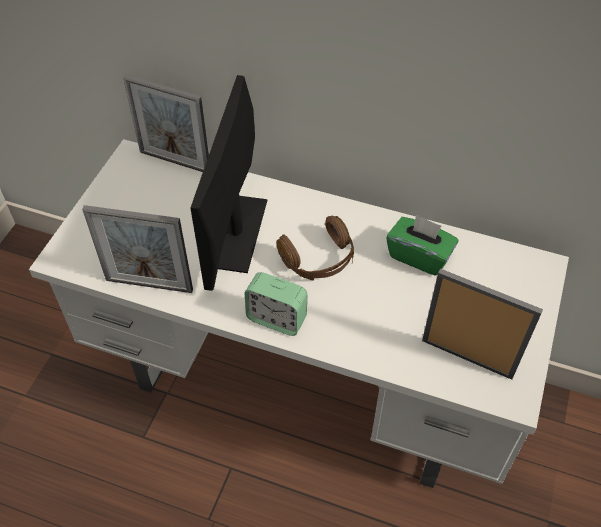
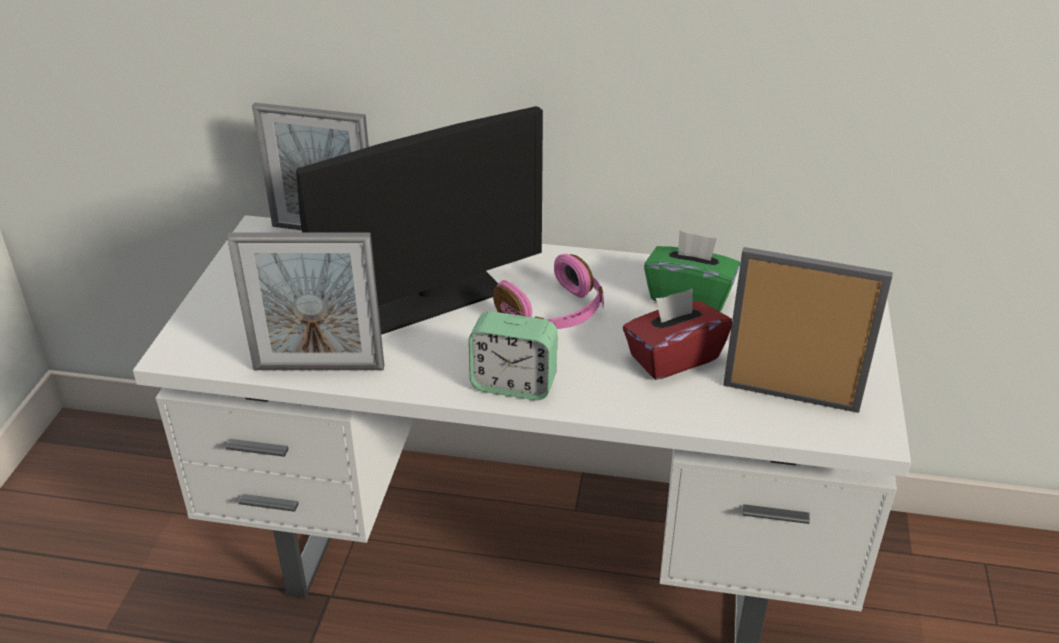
camera: 10 degrees left, 15 degrees down
(236, 232) = (431, 297): monitor -> monitor turned 120 degrees counterclockwise
(319, 260) = (554, 314): brown headphones -> pink headphones
(393, 310) = (673, 357): none -> red tissue box

